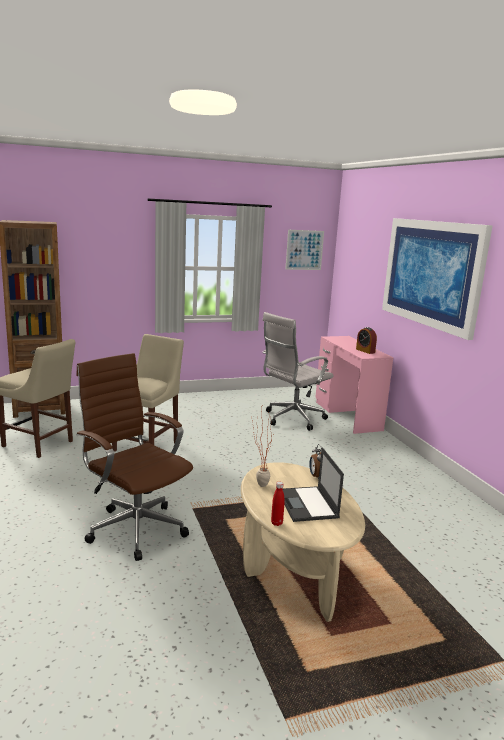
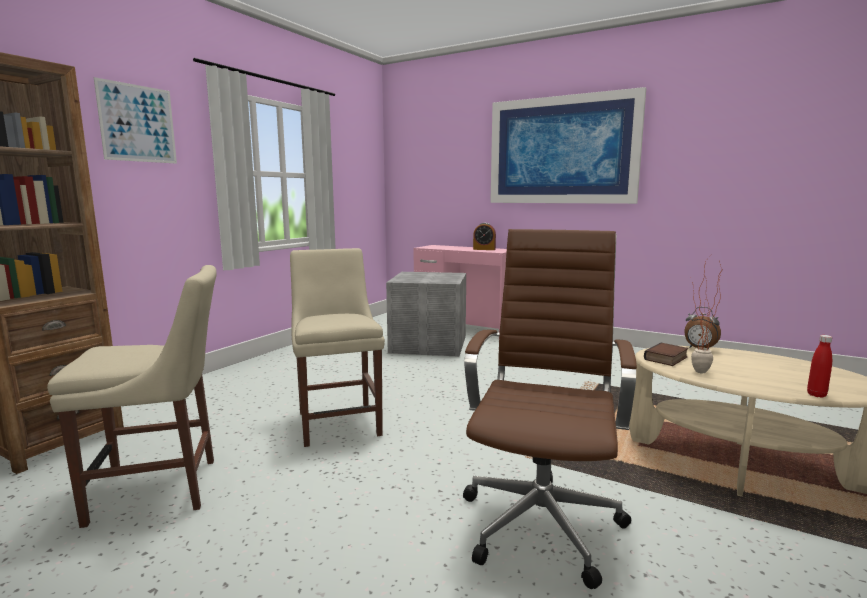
camera: 40 degrees left, 5 degrees down
(134, 528) = (542, 521): brown office chair -> brown office chair turned 105 degrees clockwise
(273, 472) = (666, 359): none -> book
(292, 419) = (427, 344): white office chair -> grey storage box
(304, 250) = (361, 154): picture -> picture (138, 123)
(307, 504) = (771, 370): laptop -> none

